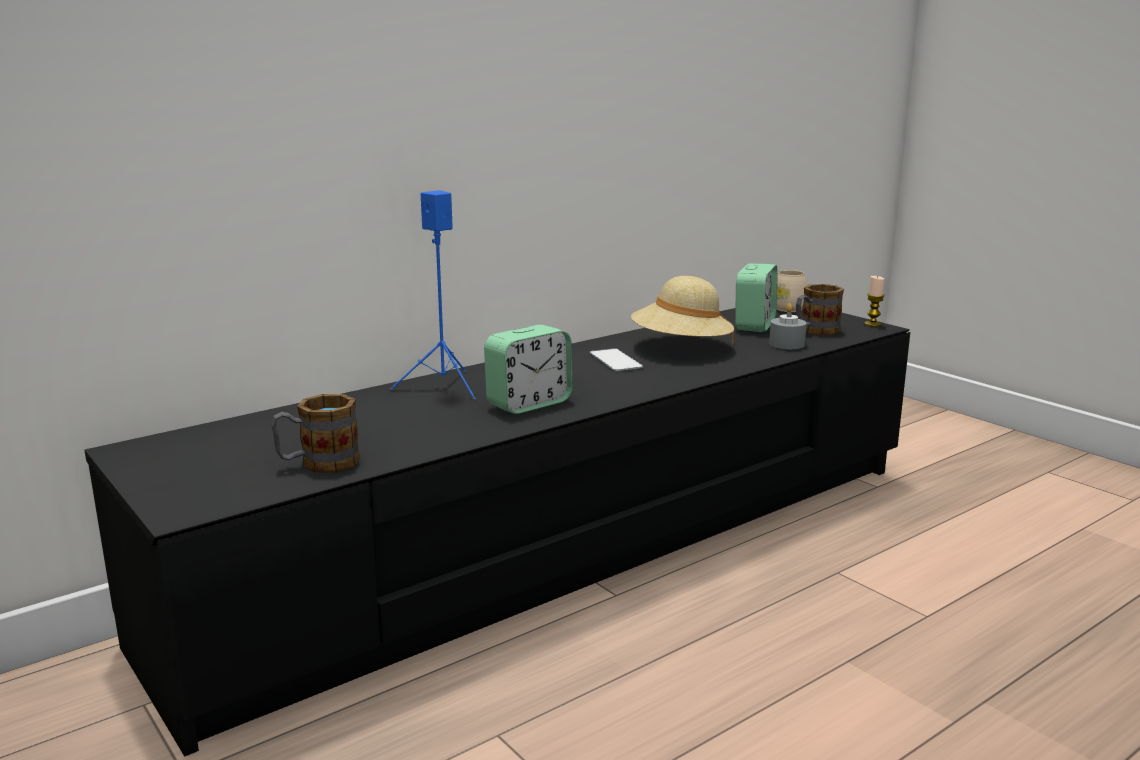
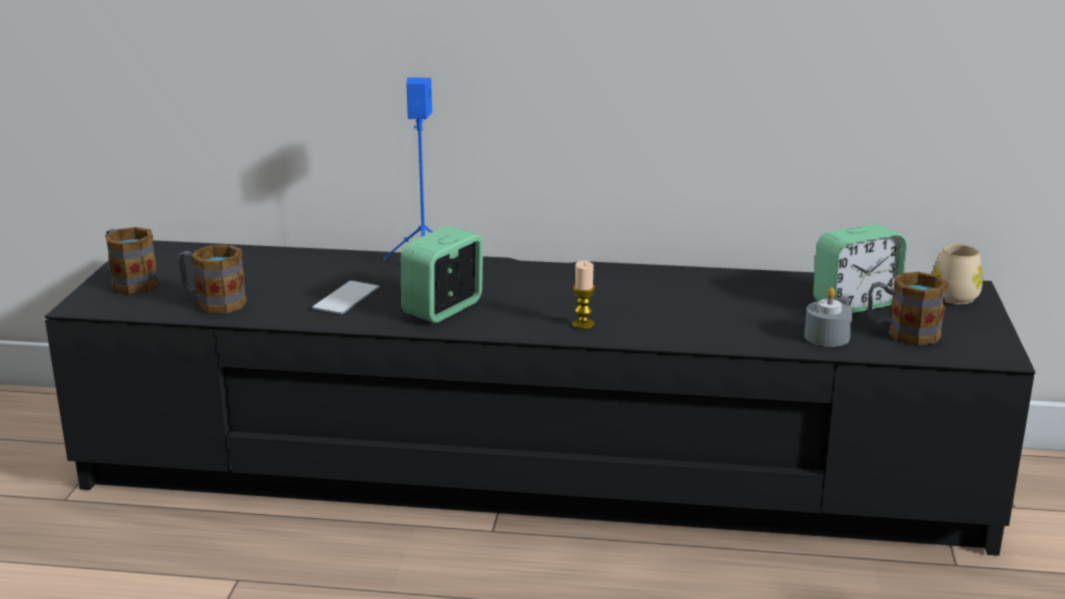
camera: 45 degrees right, 5 degrees up
(182, 478) = (130, 282): none -> mug
(529, 404) = (443, 309): alarm clock -> alarm clock turned 120 degrees clockwise
(615, 360) = (613, 294): phone -> phone (346, 298)
(681, 347) = (708, 302): beige hat -> none
(872, 324) = (1002, 349): candle -> candle (583, 324)

